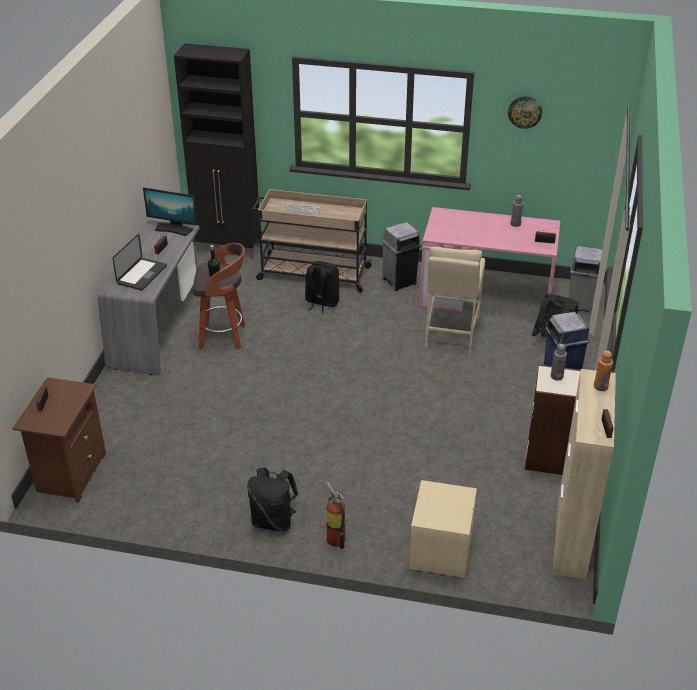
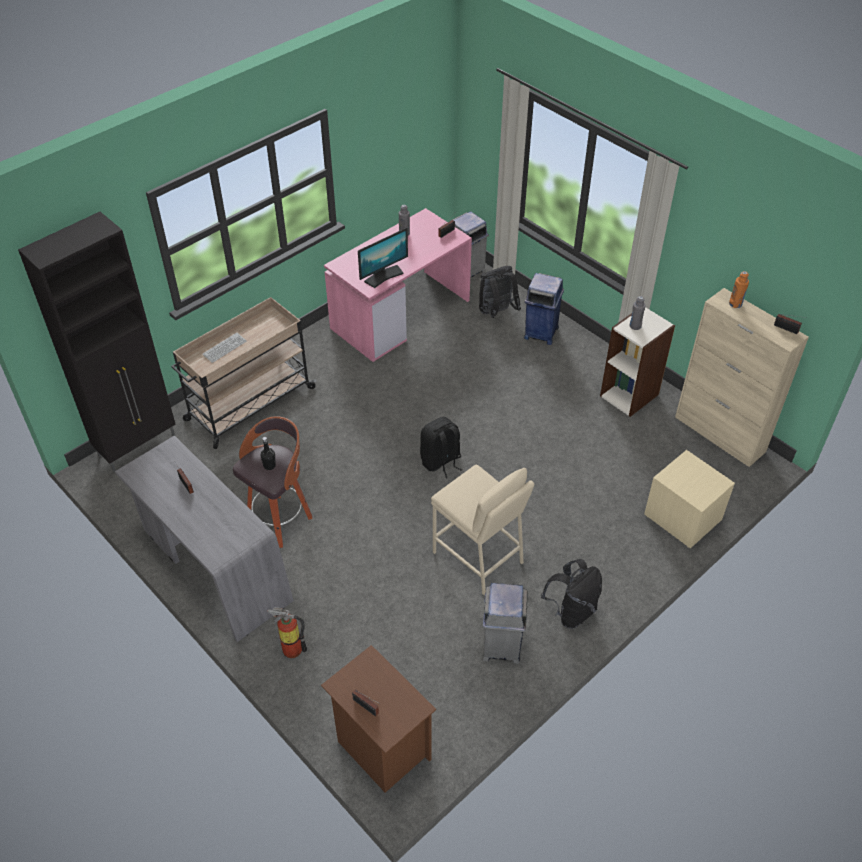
camera: 55 degrees left, 10 degrees up
(142, 275) = (218, 522): laptop -> none
(173, 229) = (158, 458): monitor -> monitor (383, 276)
(321, 302) = (300, 422): black backpack -> black backpack (441, 461)
(336, 537) = (621, 577): fire extinguisher -> fire extinguisher (290, 647)
(399, 281) = (324, 354): grey trash can -> grey trash can (501, 645)
(451, 332) = (427, 362): beige stool -> beige stool (478, 557)
(525, 112) = (374, 124): wall clock -> none

